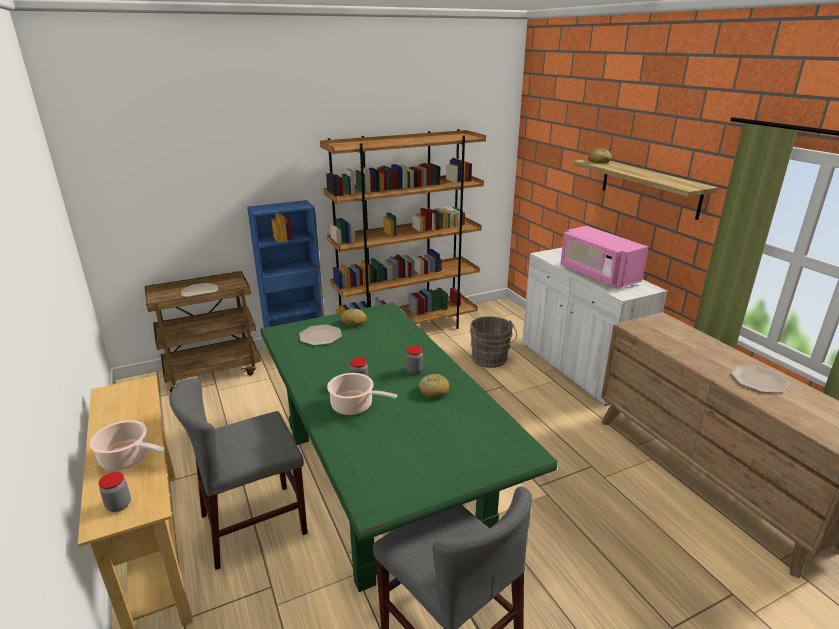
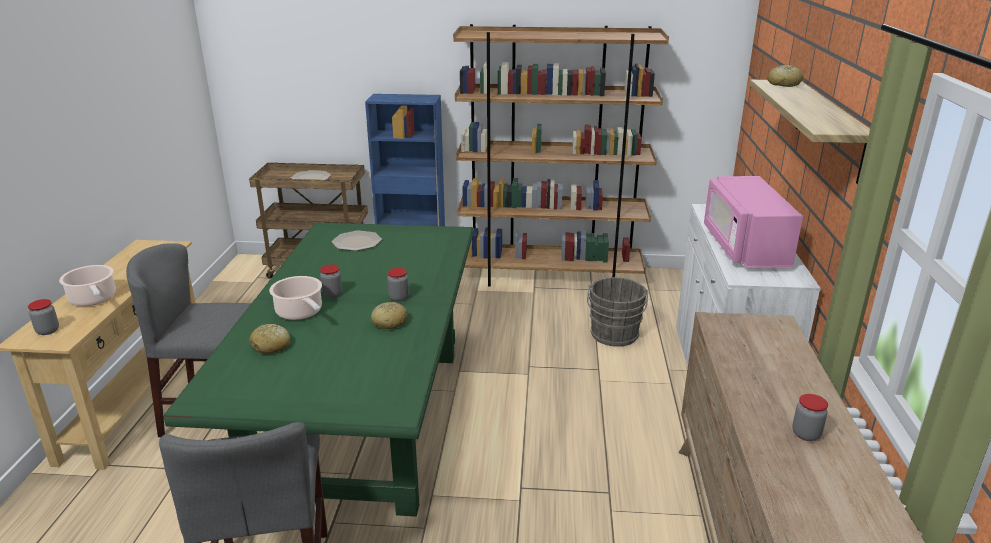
camera: 30 degrees right, 0 degrees up
(354, 322) = (405, 237): bread -> bread (271, 346)
(758, 380) = (806, 434): plate -> jar

